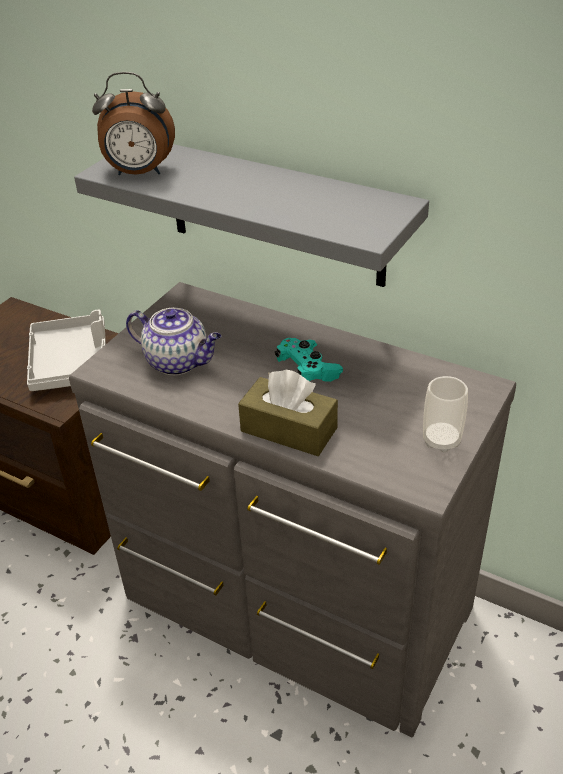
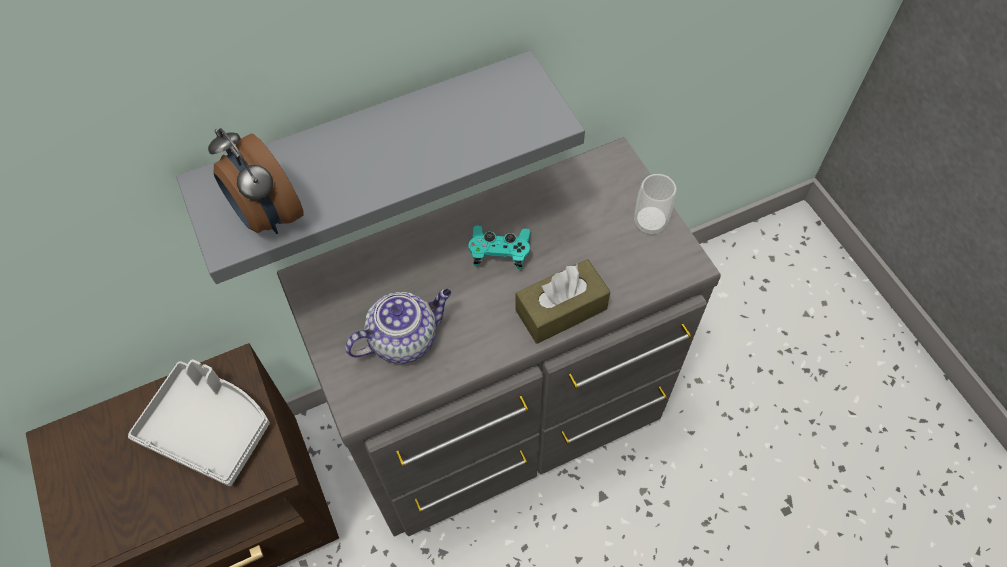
camera: 55 degrees left, 20 degrees up
(139, 173) = (267, 215): alarm clock -> alarm clock turned 105 degrees clockwise

